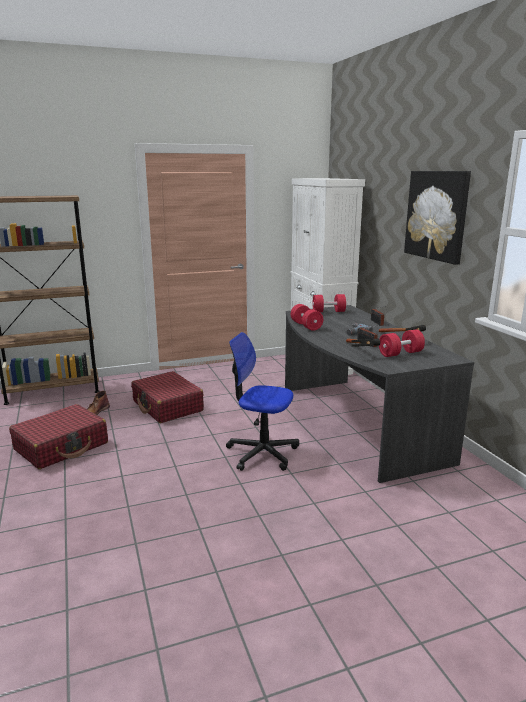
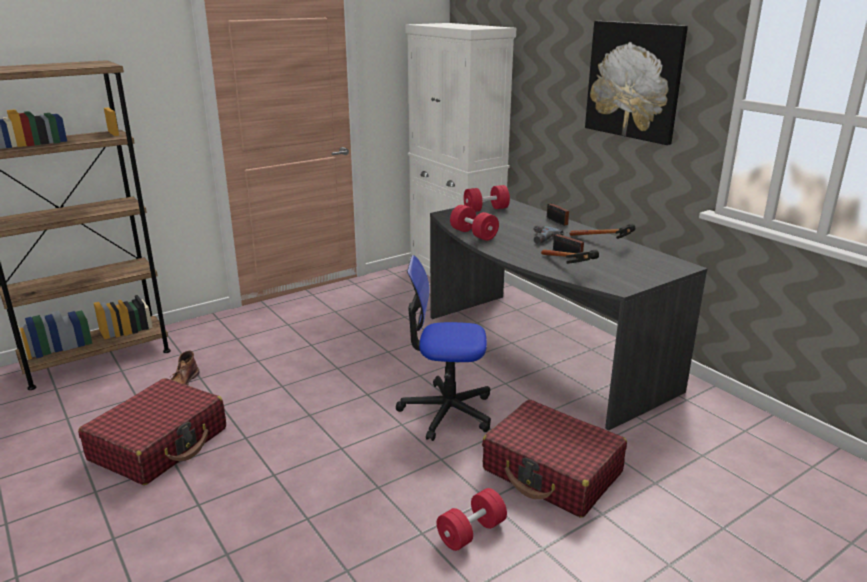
camera: 15 degrees left, 5 degrees up
(167, 406) = (283, 361): red suitcase -> red suitcase (552, 472)
(400, 353) = (617, 265): red dumbbell -> red dumbbell (471, 532)

